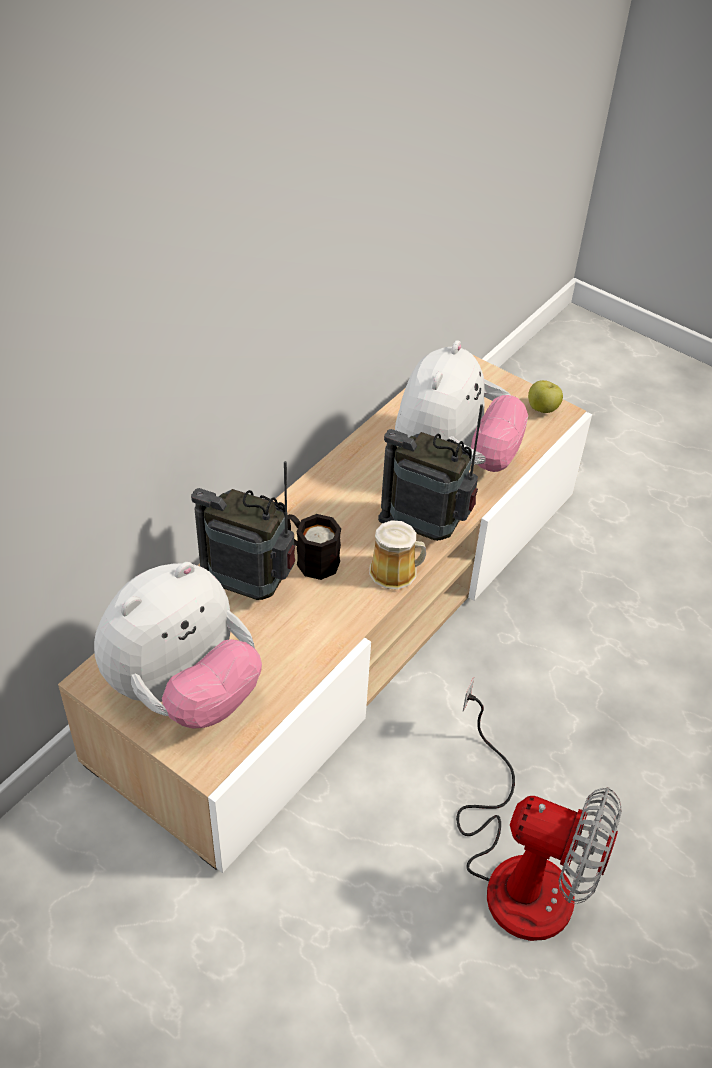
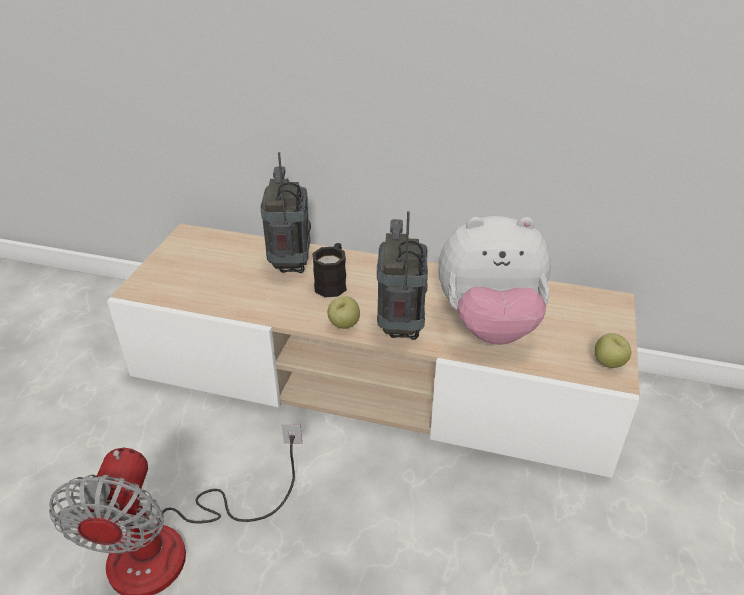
camera: 70 degrees right, 10 degrees down
(183, 691) = (190, 264): plush toy -> none
(396, 572) = (344, 325): mug -> apple

